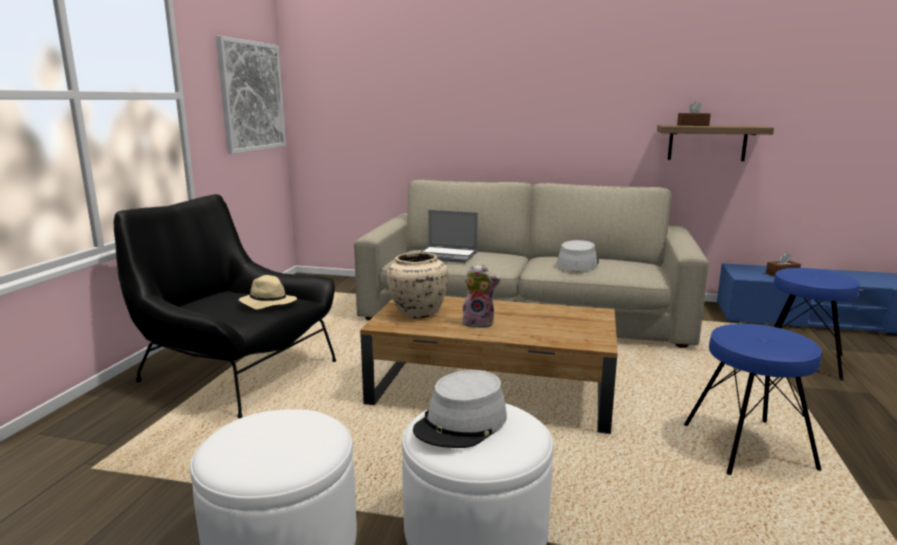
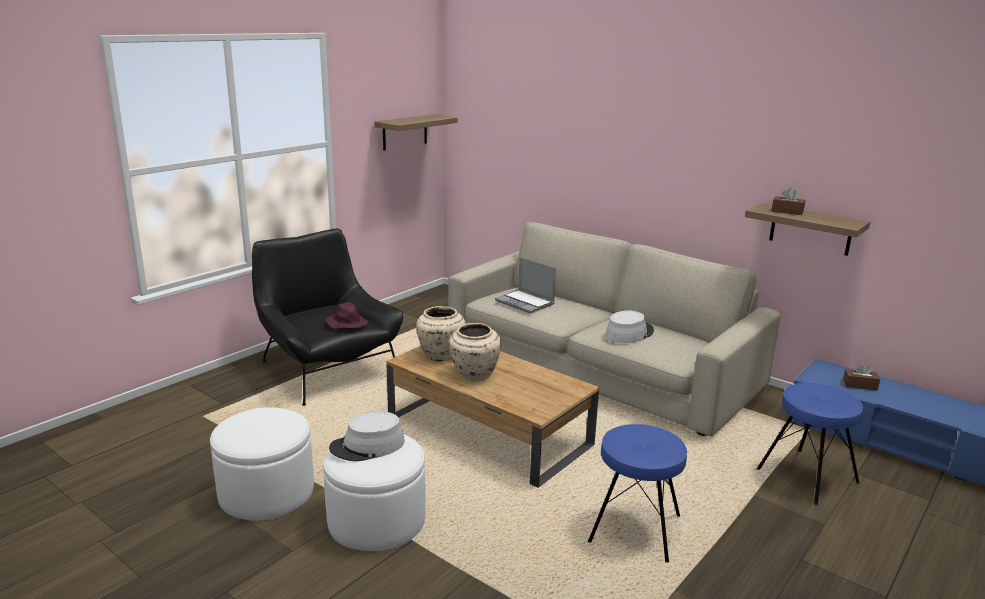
camera: 25 degrees right, 5 degrees up
(252, 96) = (405, 132): picture -> shelf
(267, 303) = (347, 324): beige hat -> purple hat
(479, 323) = (473, 375): plush toy -> beige vase

